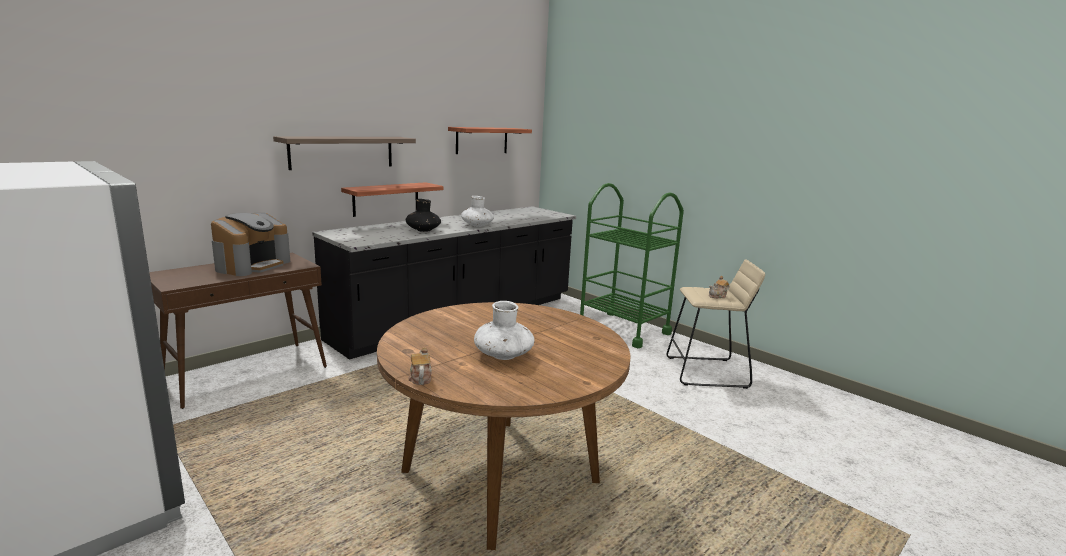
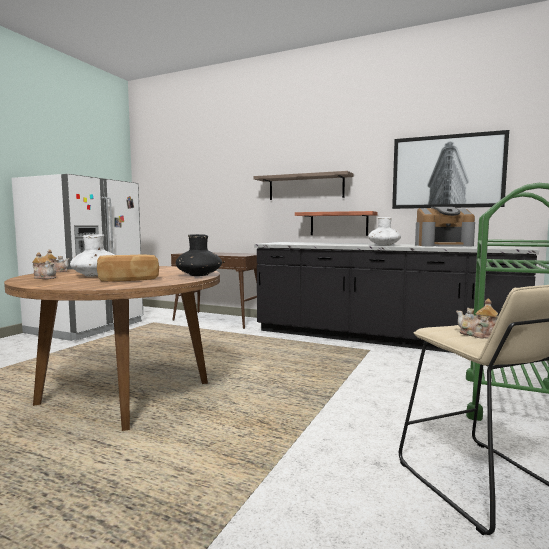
camera: 70 degrees right, 10 degrees down
(252, 265) = (228, 253): coffee machine -> coffee machine (443, 245)
(423, 230) = (332, 244): black vase -> black vase (199, 275)
(482, 140) = (447, 172): shelf -> picture
(503, 382) = (45, 278): none -> teapot
(566, 342) = (128, 280): none -> bread

